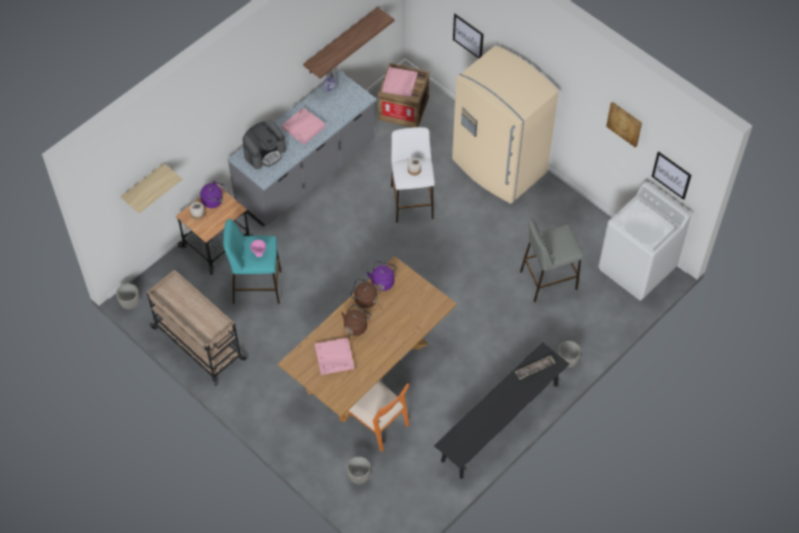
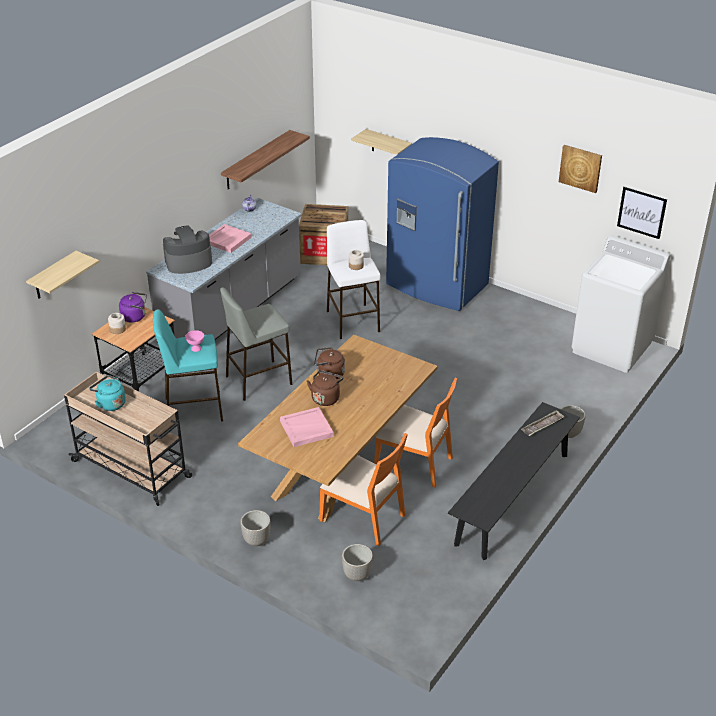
camera: 10 degrees left, 20 degrees down
(130, 303) = (43, 441): planter -> planter (256, 540)
(182, 303) = (110, 403): none -> turquoise kettle
(265, 152) = (188, 262): coffee machine -> coffee machine turned 150 degrees counterclockwise
(383, 281) = (347, 356): purple kettle -> none
(400, 83) = (320, 216): pink tray -> none
(429, 373) = (414, 463): none -> orange chair
(468, 36) = (388, 145): picture -> shelf
(498, 167) = (436, 286): beige fridge -> blue fridge
(548, 280) = (521, 367): grey stool -> grey stool (258, 380)

